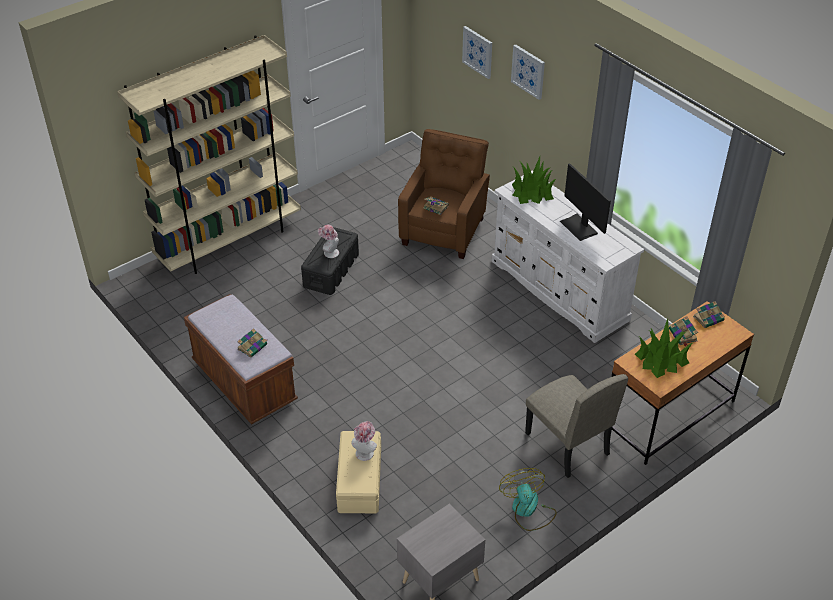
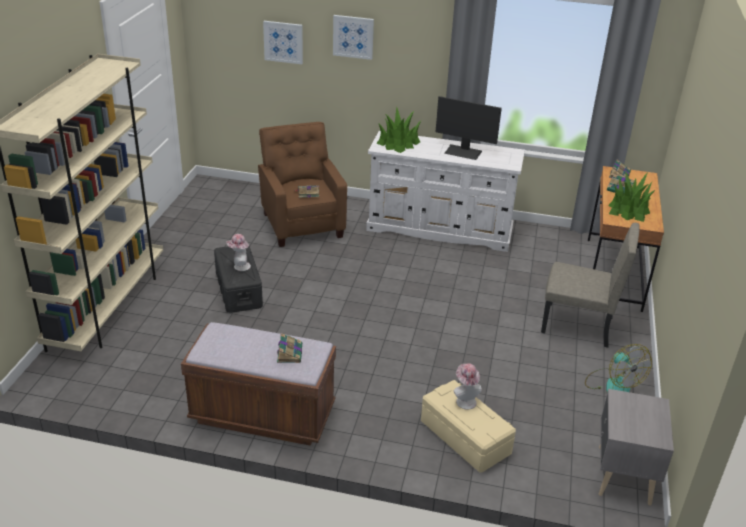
camera: 40 degrees left, 10 degrees down
(528, 510) = (612, 384): fan -> fan turned 150 degrees counterclockwise

